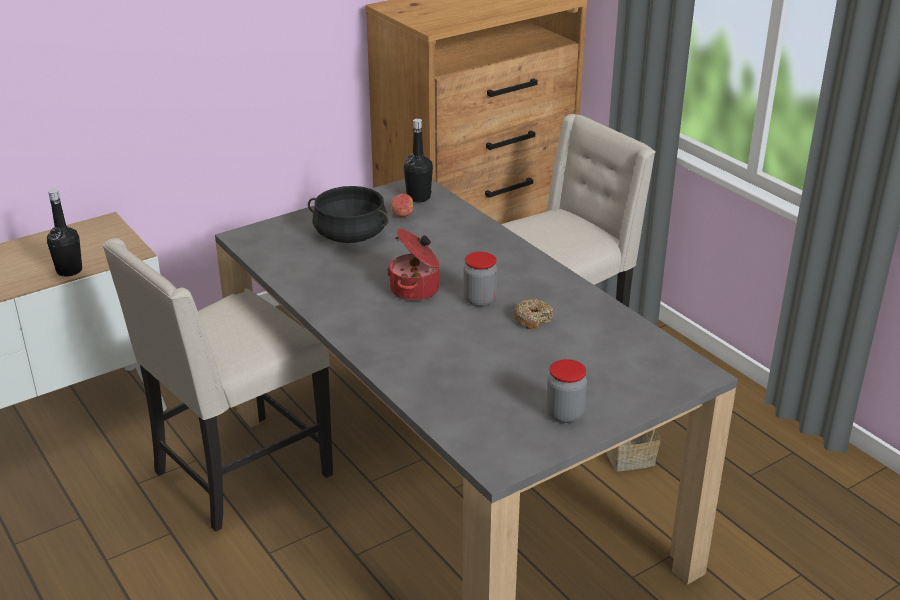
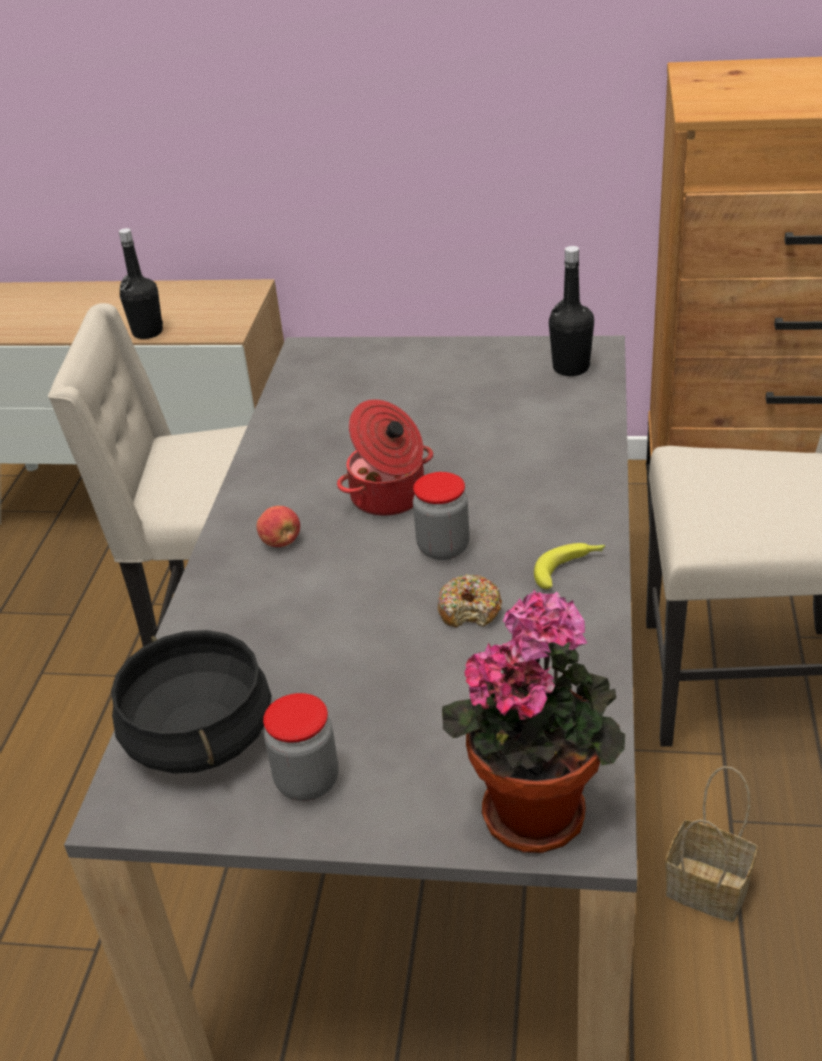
camera: 45 degrees right, 5 degrees up
(350, 235) = (419, 391): black cooking pot -> black cooking pot (198, 736)
(402, 215) = (517, 386): apple -> apple (281, 542)
(552, 285) = (569, 569): none -> banana
(670, 374) = (538, 807): none -> potted plant

